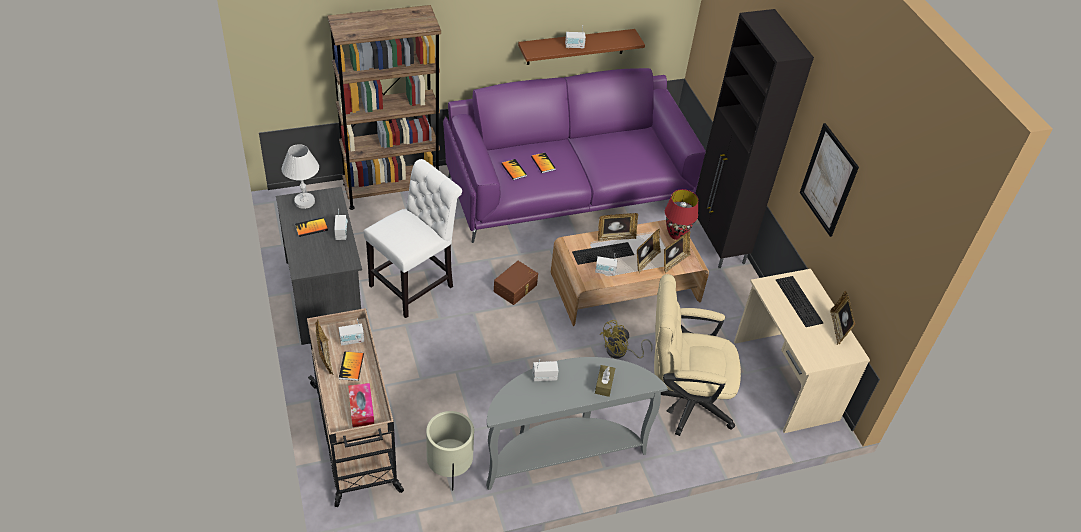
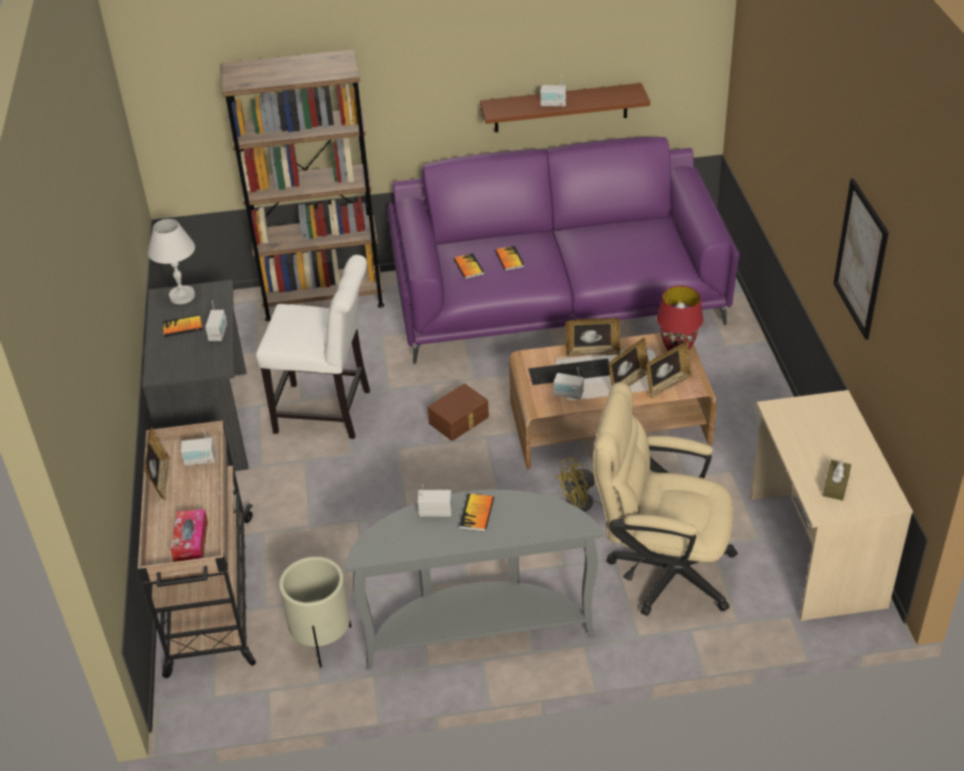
camera: 15 degrees right, 5 degrees down
(351, 367) = (191, 491): book -> book (476, 513)
(415, 284) = (328, 412): white chair -> white chair turned 45 degrees clockwise
(604, 384) = (515, 524): brown tissue box -> brown tissue box (836, 485)
(717, 243) = (751, 370): black cabinet -> none
(800, 301) = (823, 431): keyboard -> none
(838, 328) = (872, 468): picture frame -> none

